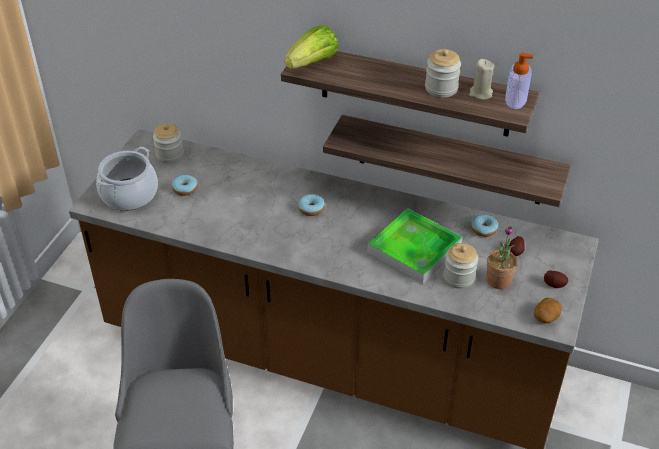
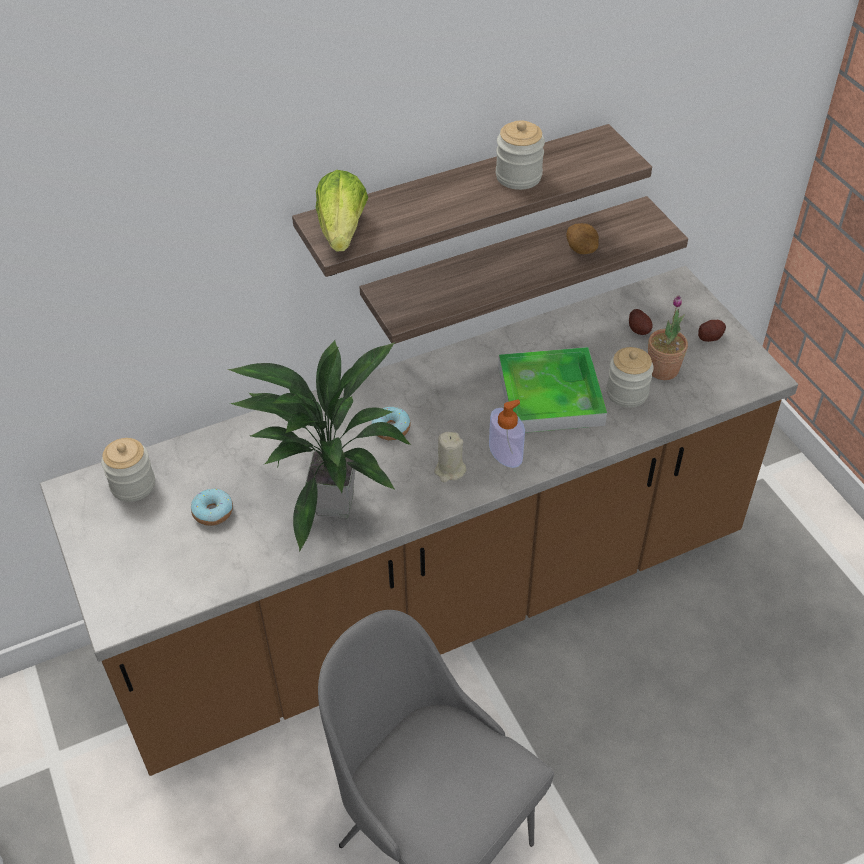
camera: 45 degrees left, 5 degrees up
(129, 195) = (150, 572): cooking pot -> none
(238, 222) = (332, 503): none -> potted plant
(480, 93) = (563, 158): beige candle -> beige candle (449, 470)
(484, 229) = (583, 327): donut -> none
(515, 99) = (603, 145): soap dispenser -> soap dispenser (505, 452)
(546, 317) = (744, 374): potato -> potato (582, 248)

